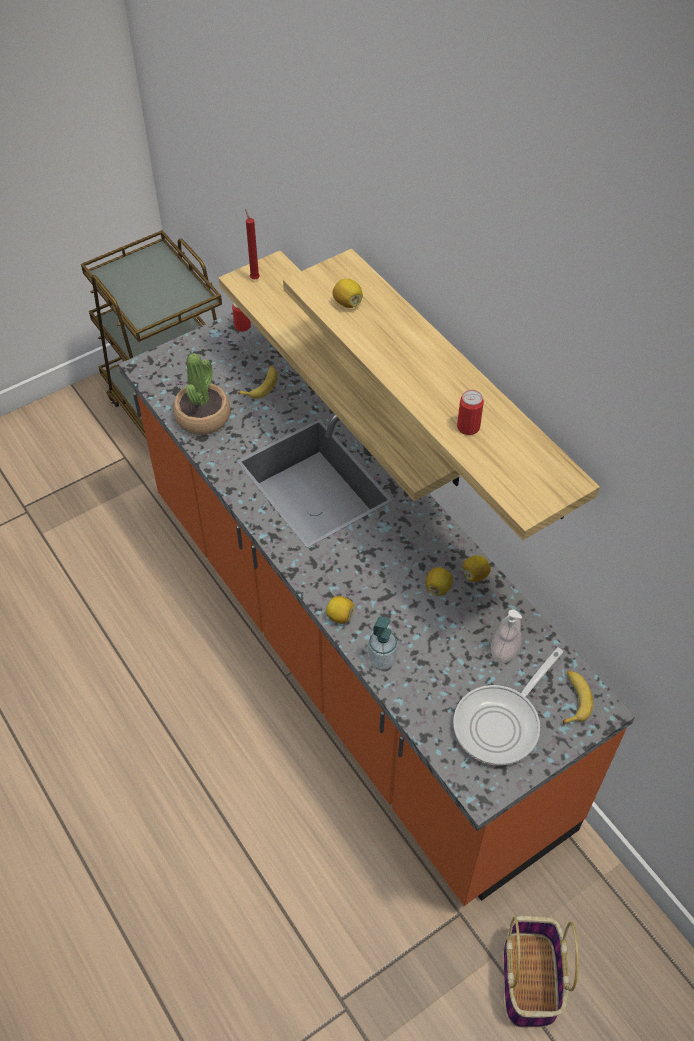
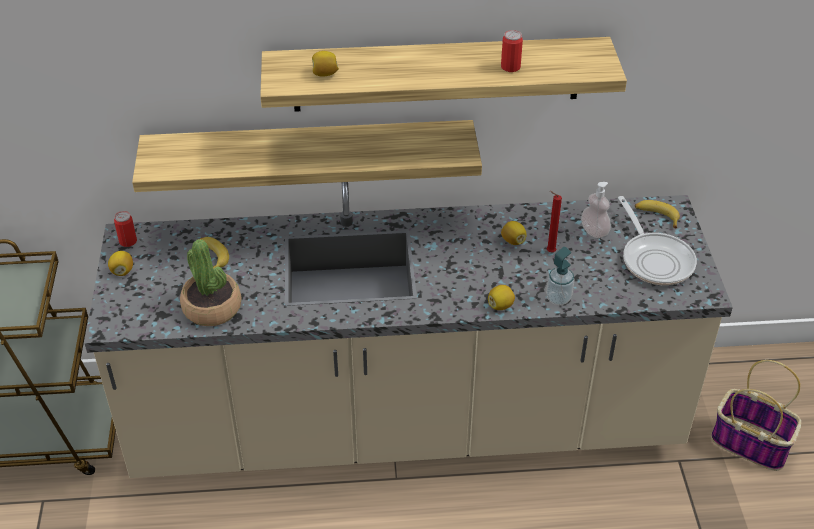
camera: 60 degrees left, 10 degrees down
(254, 278) = (158, 161): red candle -> red candle (549, 252)
(347, 655) = (407, 426): orange counter -> beige counter
(475, 575) = (515, 217): lemon -> lemon (122, 271)

